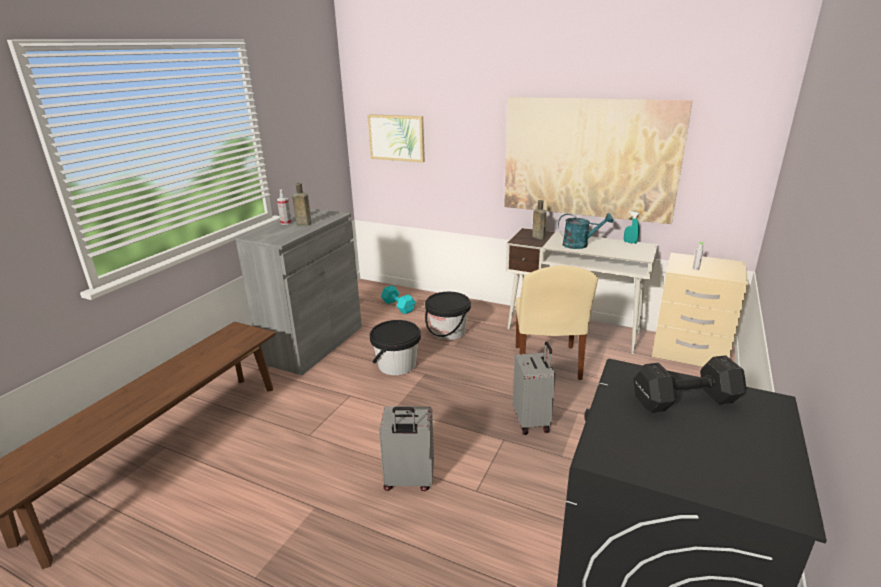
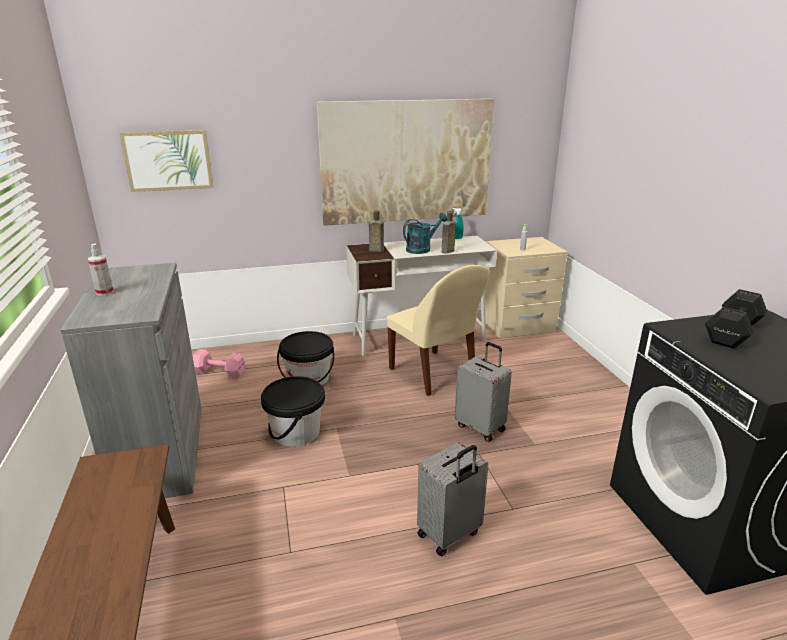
camera: 40 degrees left, 0 degrees up
(302, 224) = (134, 288): brown bottle -> brown bottle (447, 251)
(398, 306) = (218, 371): turquoise dumbbell -> pink dumbbell

